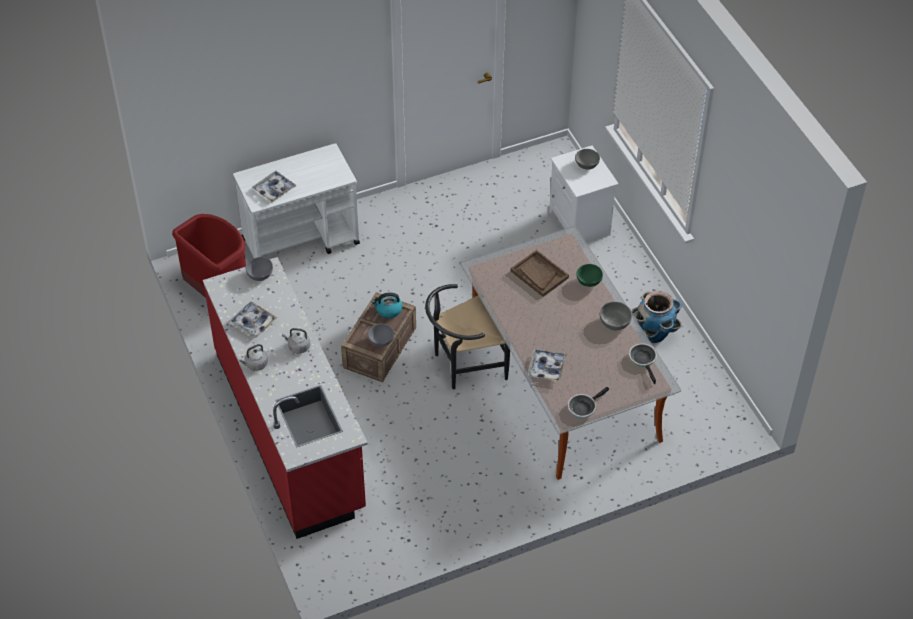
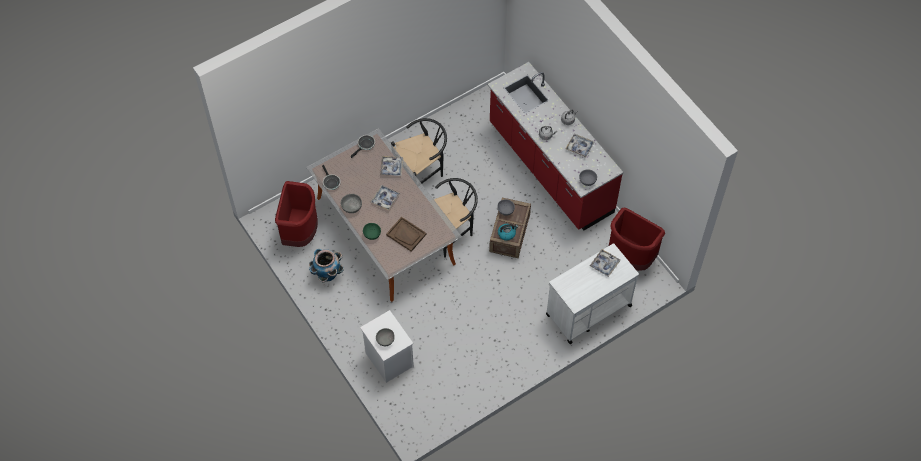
camera: 170 degrees right, 10 degrees up
(490, 457) = (422, 171): none -> black chair
(562, 325) = (385, 199): none -> tray
(690, 396) = (300, 232): none -> red trash can

